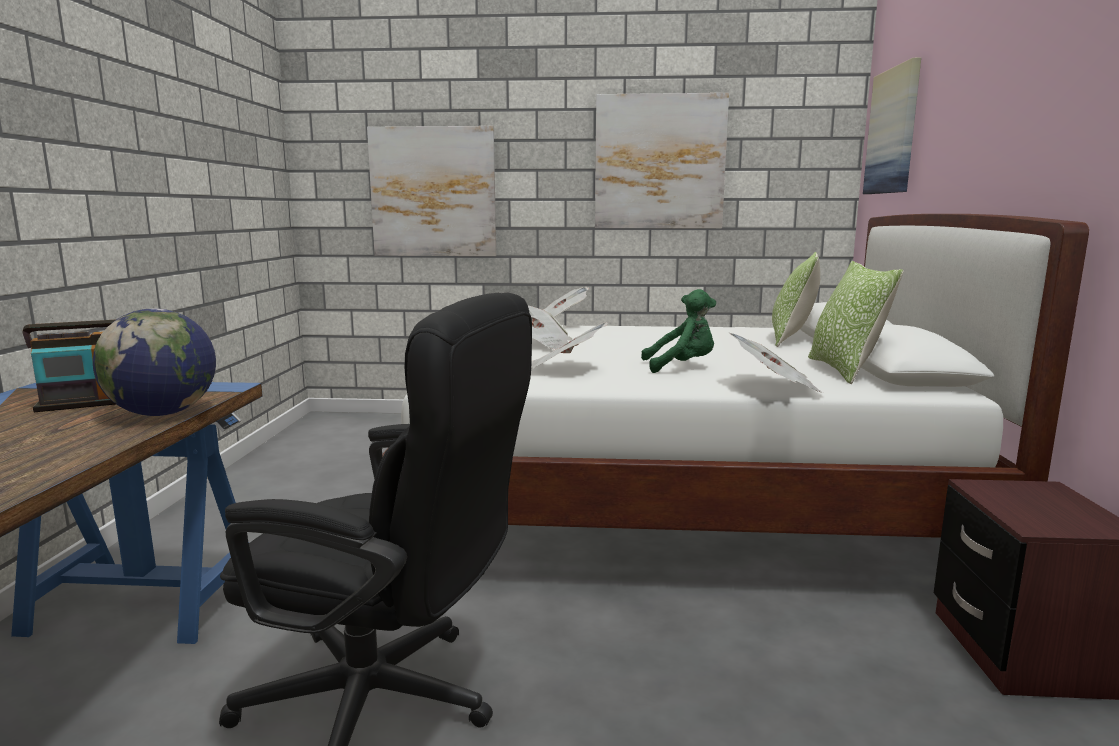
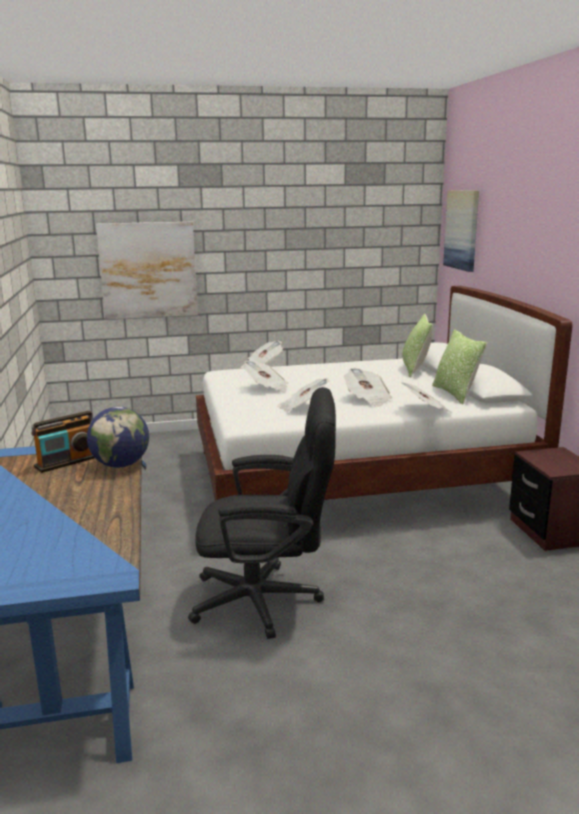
camera: 15 degrees left, 5 degrees up
(659, 162) = (310, 244): picture -> none
(681, 367) = (367, 399): green plush toy -> newspaper

